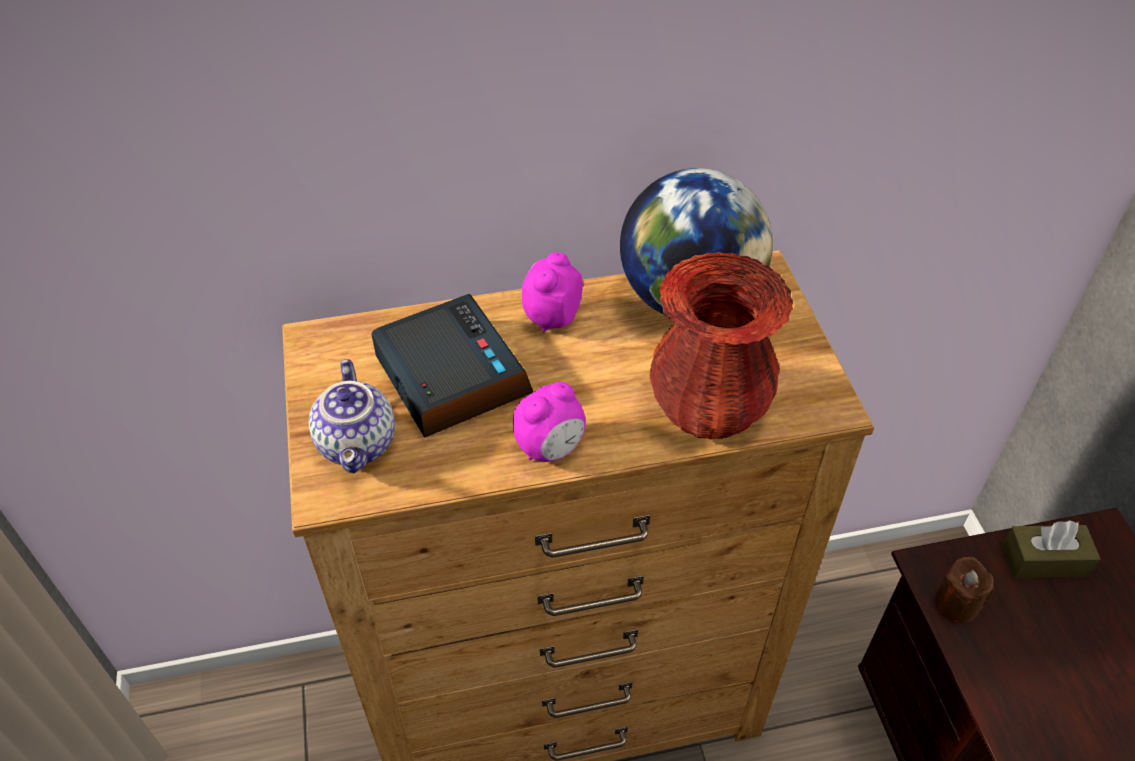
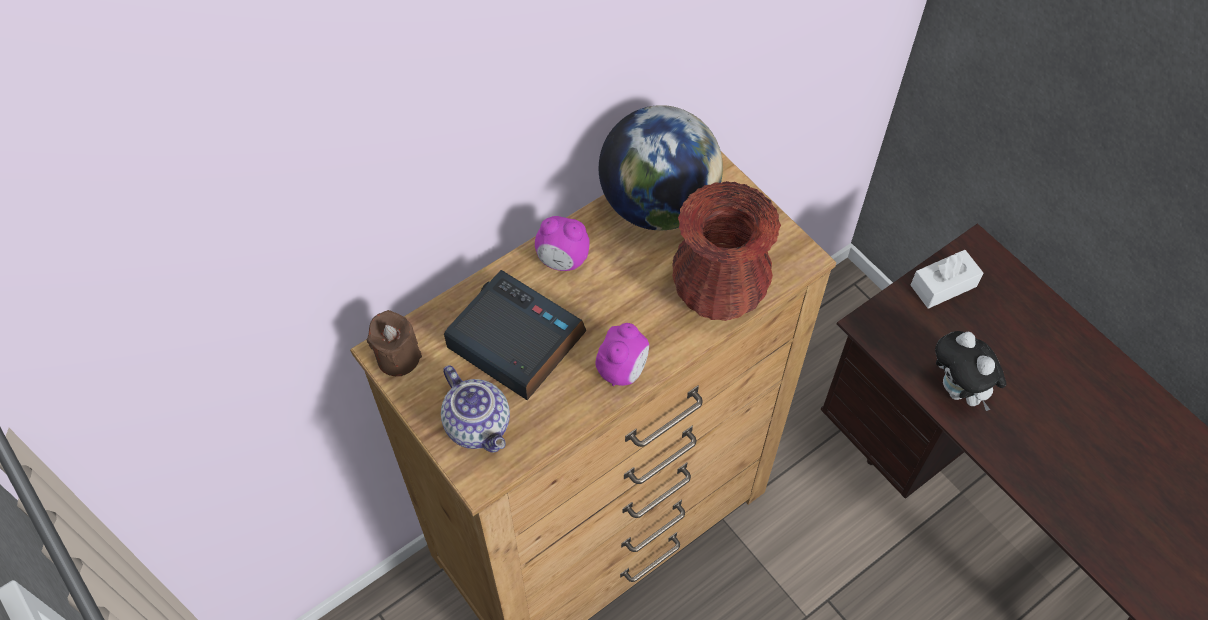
camera: 25 degrees left, 10 degrees up
(551, 317) = (562, 260): alarm clock -> alarm clock turned 75 degrees counterclockwise
(956, 604) = (897, 345): brown candle -> brown candle (398, 357)
(1015, 687) = (958, 391): none -> plush toy
(1044, 560) = (943, 286): brown tissue box -> white tissue box

